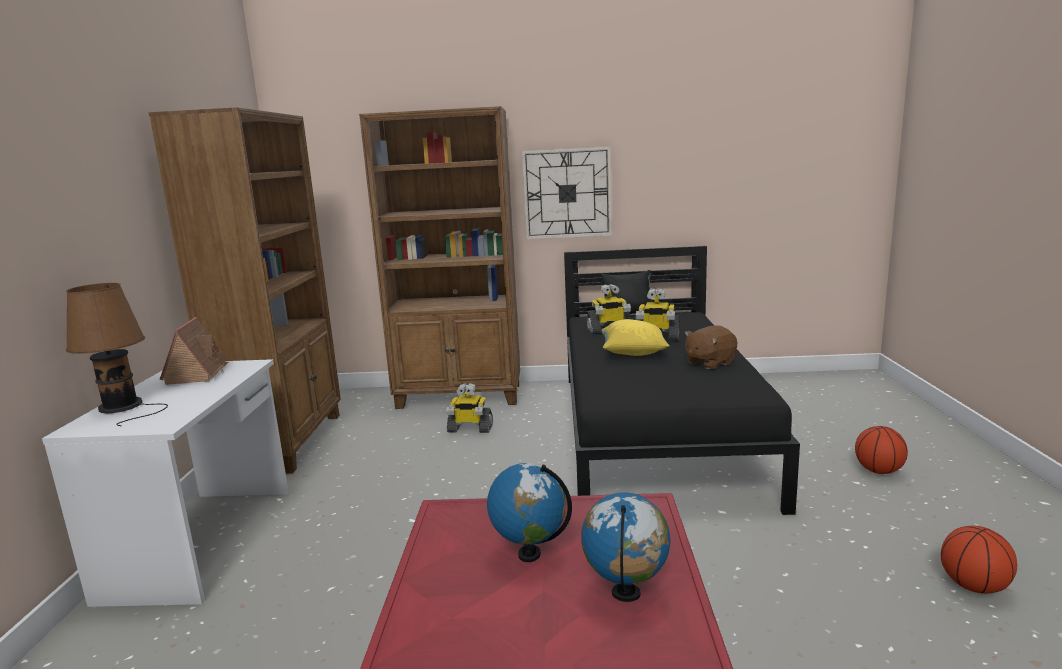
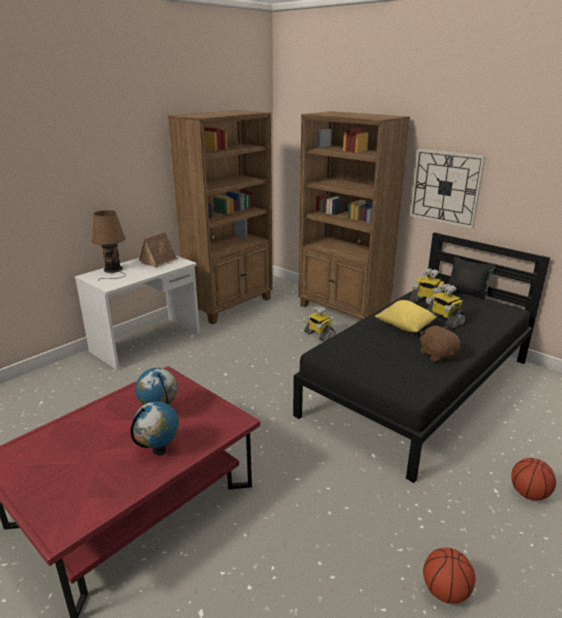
camera: 40 degrees right, 10 degrees up
(709, 363) = (437, 355): brown plush toy -> brown plush toy turned 60 degrees clockwise

